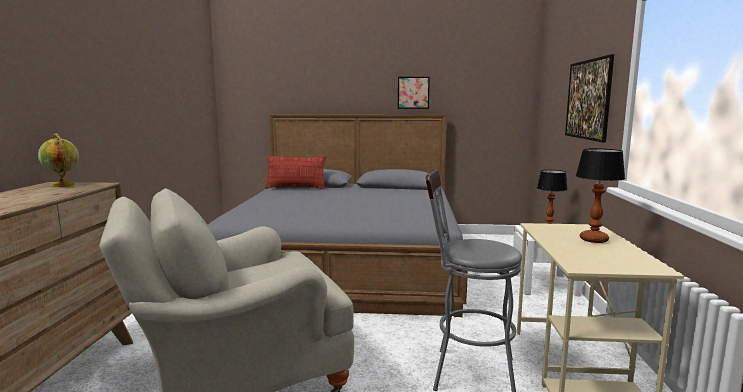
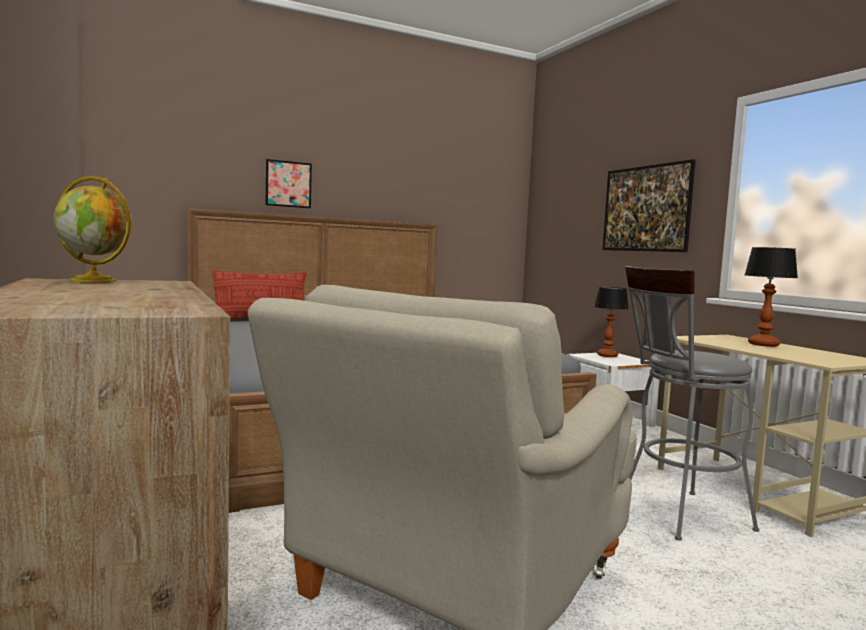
camera: 30 degrees left, 5 degrees down
(413, 92) = (394, 194): picture -> picture (288, 184)

